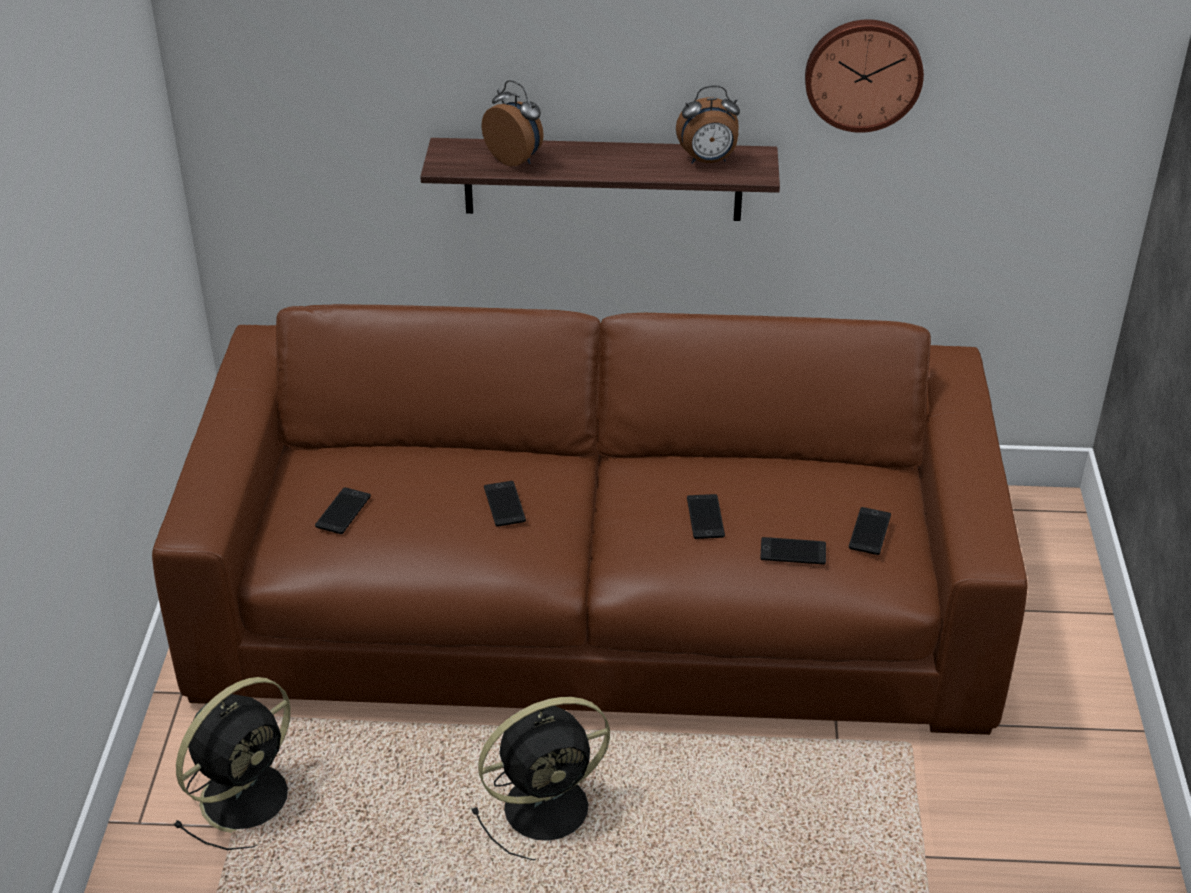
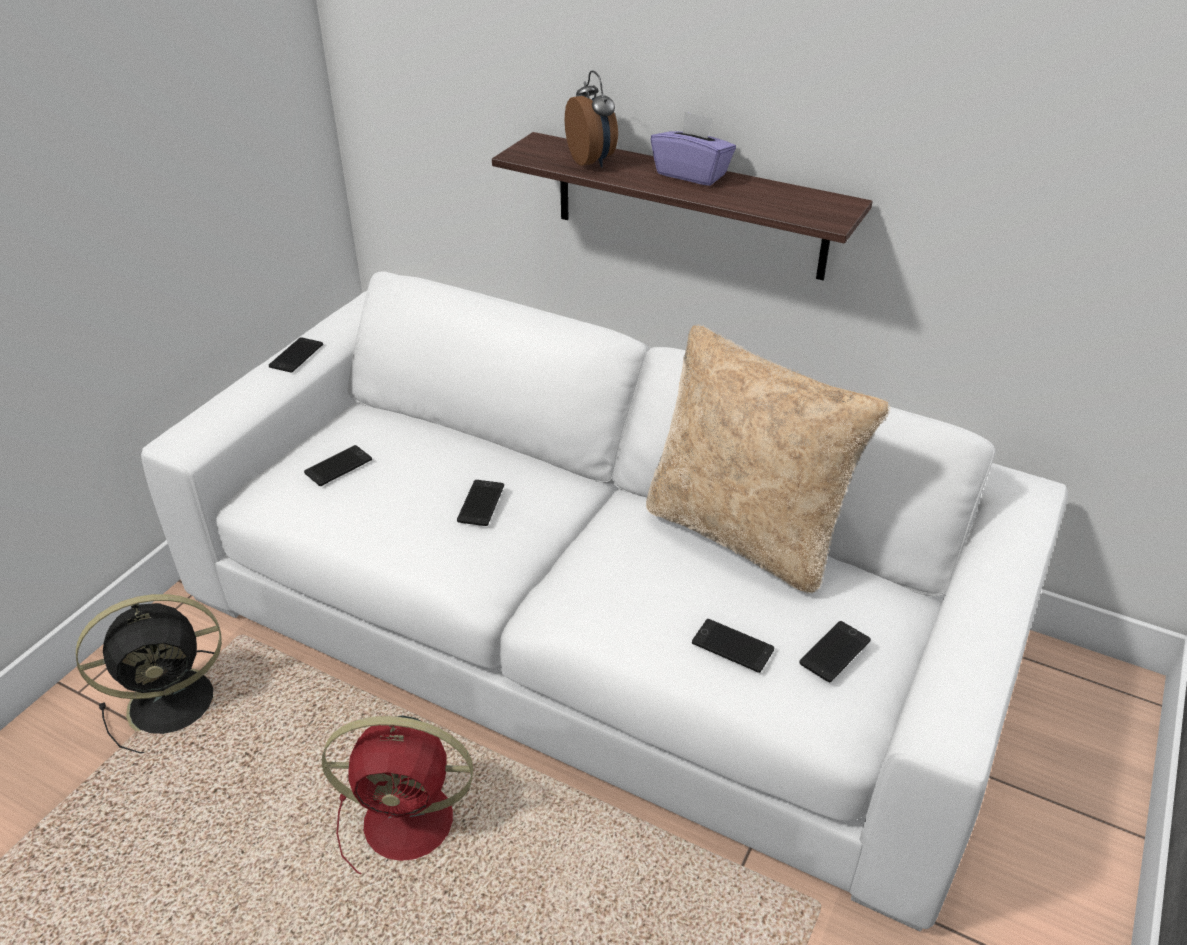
camera: 25 degrees right, 0 degrees up
(550, 807) = (413, 821): black fan -> red fan
(597, 592) = (595, 619): brown sofa -> white sofa
(613, 153) = (691, 174): none -> purple tissue box
(705, 517) = (663, 577): phone -> phone (296, 355)
(708, 161) = (784, 199): alarm clock -> none
(745, 468) = (743, 539): none -> beige pillow
(863, 73) = (984, 124): wall clock -> none

